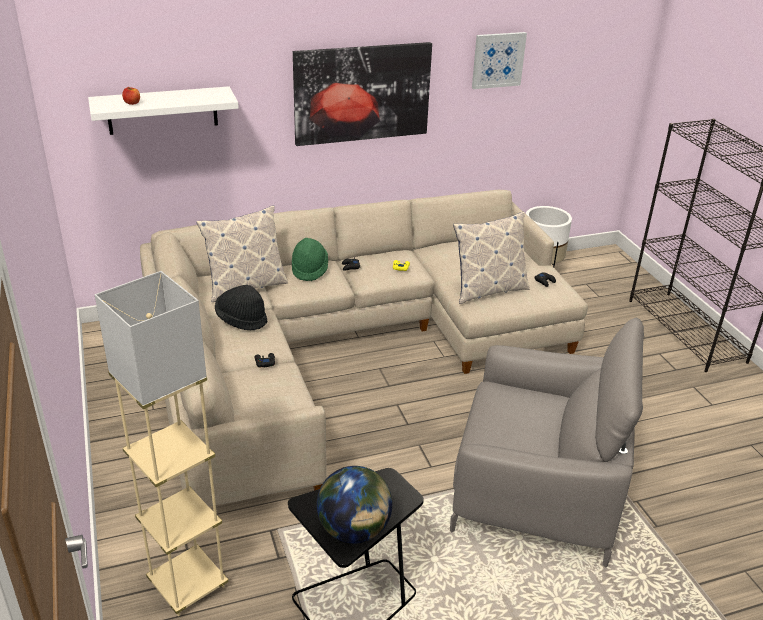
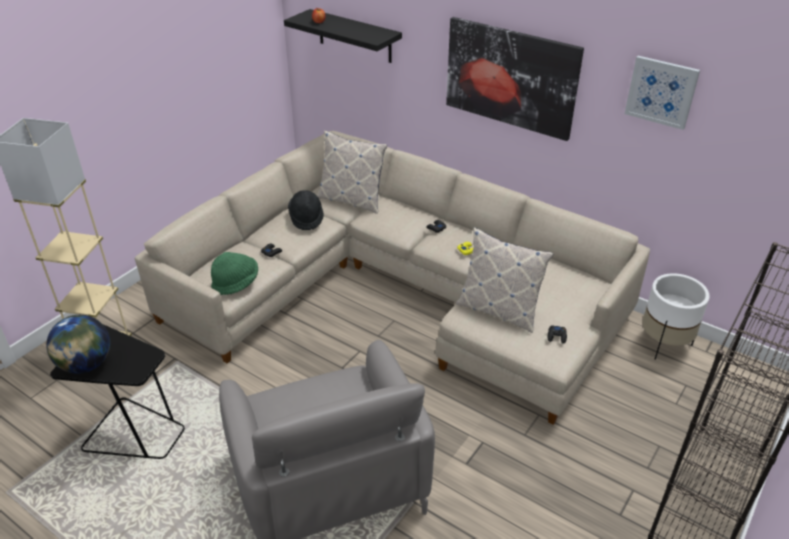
camera: 55 degrees right, 5 degrees up
(162, 110) = (354, 36): white shelf -> black shelf
(309, 269) = (406, 213): green hat -> green hat (236, 283)

